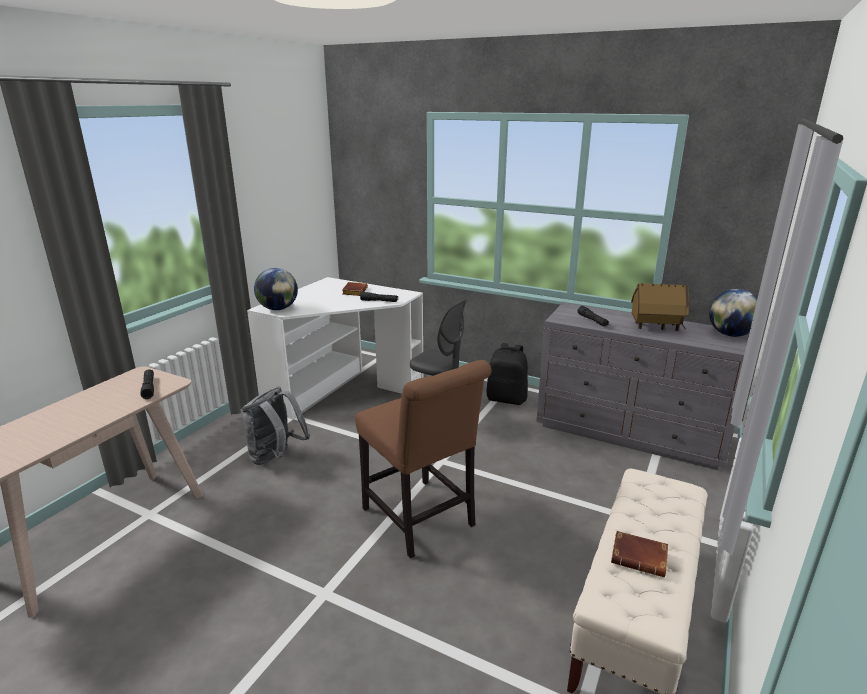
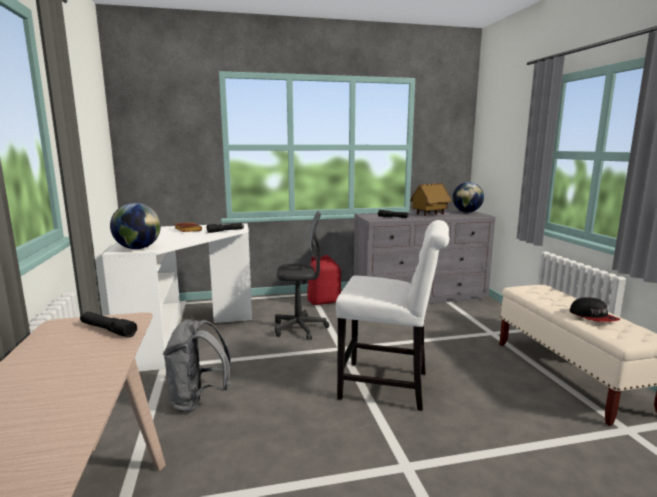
camera: 40 degrees left, 10 degrees down
(421, 520) = (389, 386): brown chair -> white chair
(507, 399) = (324, 301): black backpack -> red backpack
(640, 557) = (593, 317): brown book -> cap

